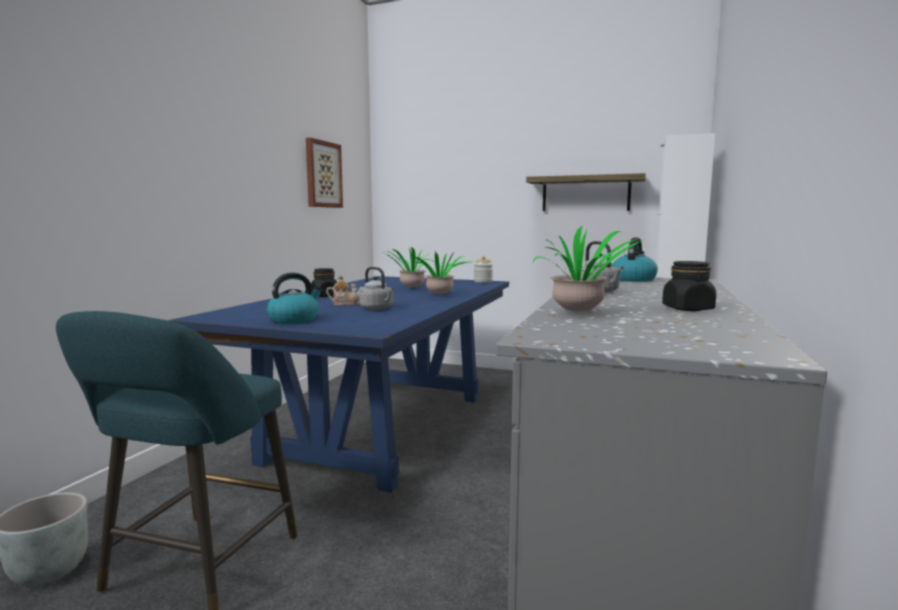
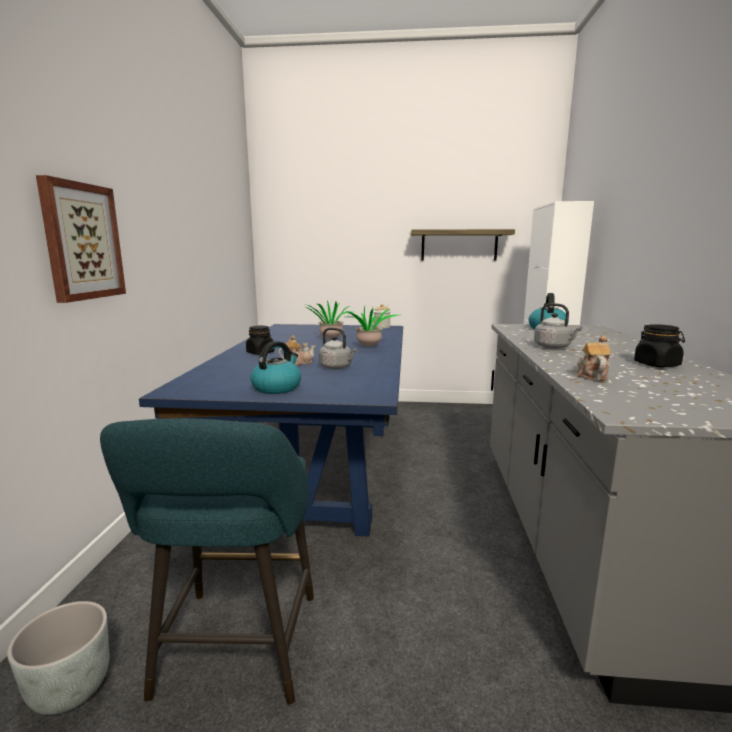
camera: 15 degrees left, 5 degrees up
(323, 174) = (220, 225): picture -> picture (82, 241)
(579, 313) = (591, 376): potted plant -> teapot

